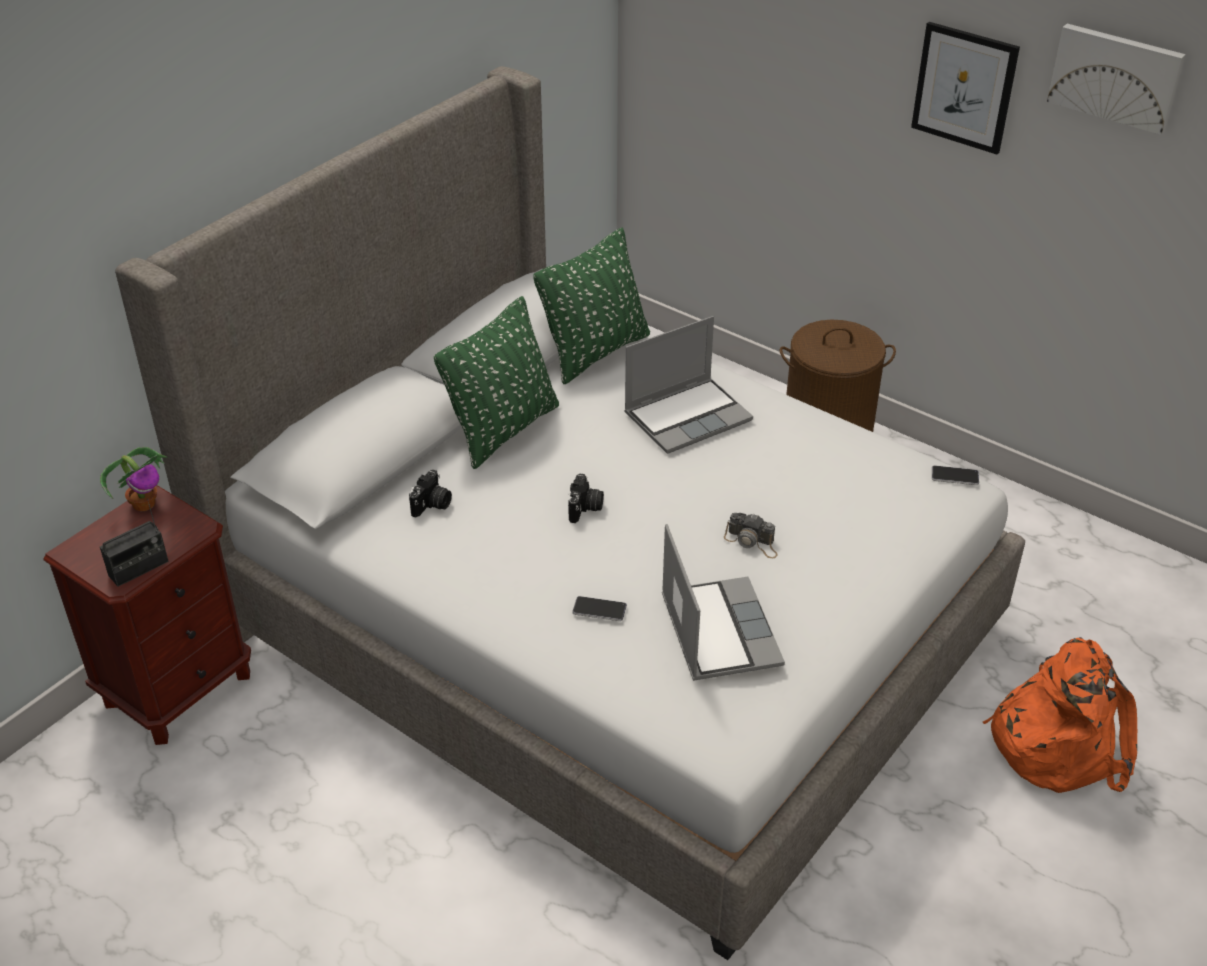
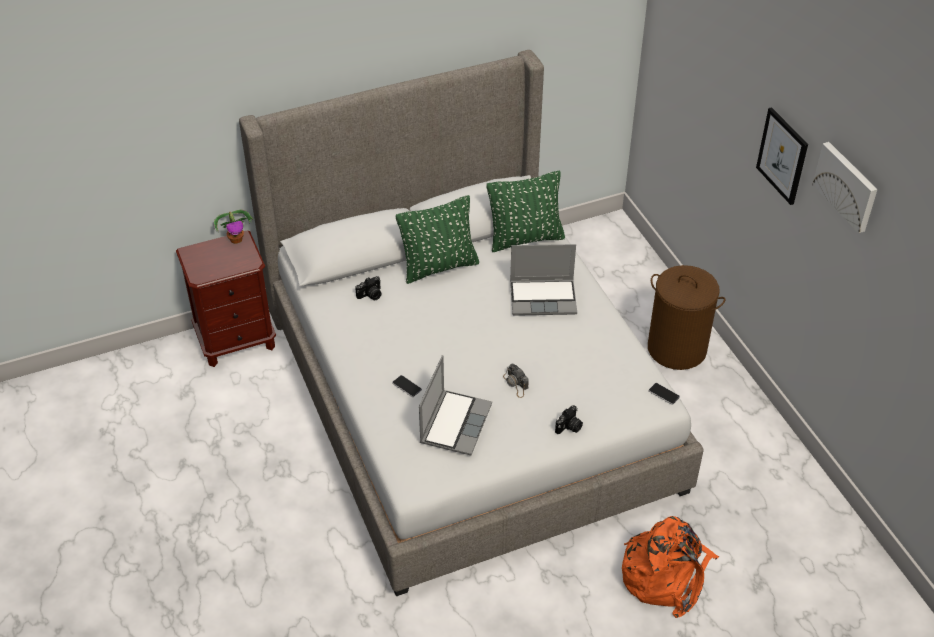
camera: 30 degrees right, 5 degrees up
(138, 569) = (211, 273): radio -> none
(585, 508) = (444, 329): camera -> camera (569, 427)

